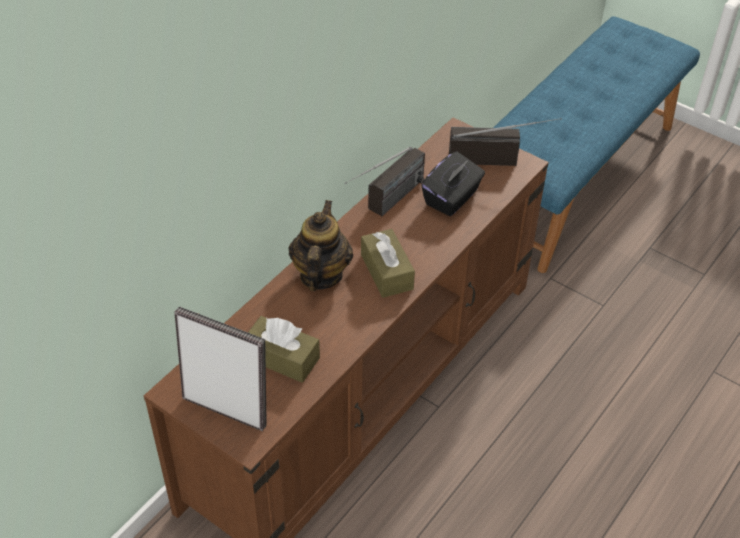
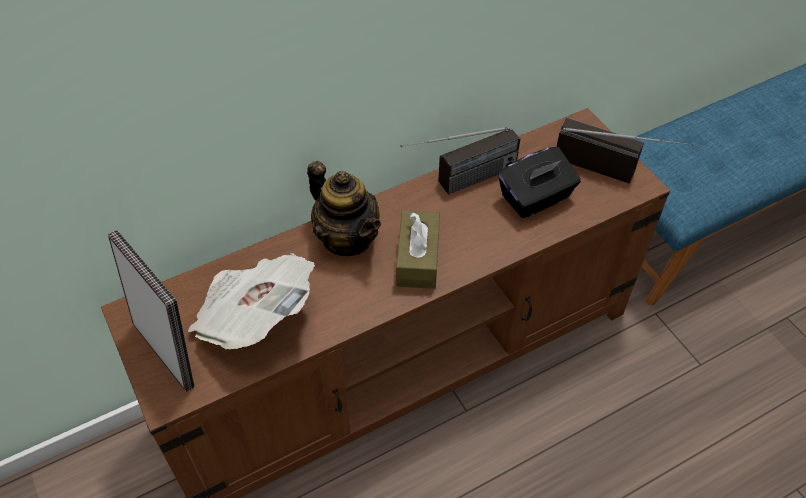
camera: 25 degrees right, 5 degrees up
(282, 358) = (255, 316): brown tissue box -> newspaper
(320, 275) = (347, 238): teapot -> teapot turned 105 degrees clockwise

